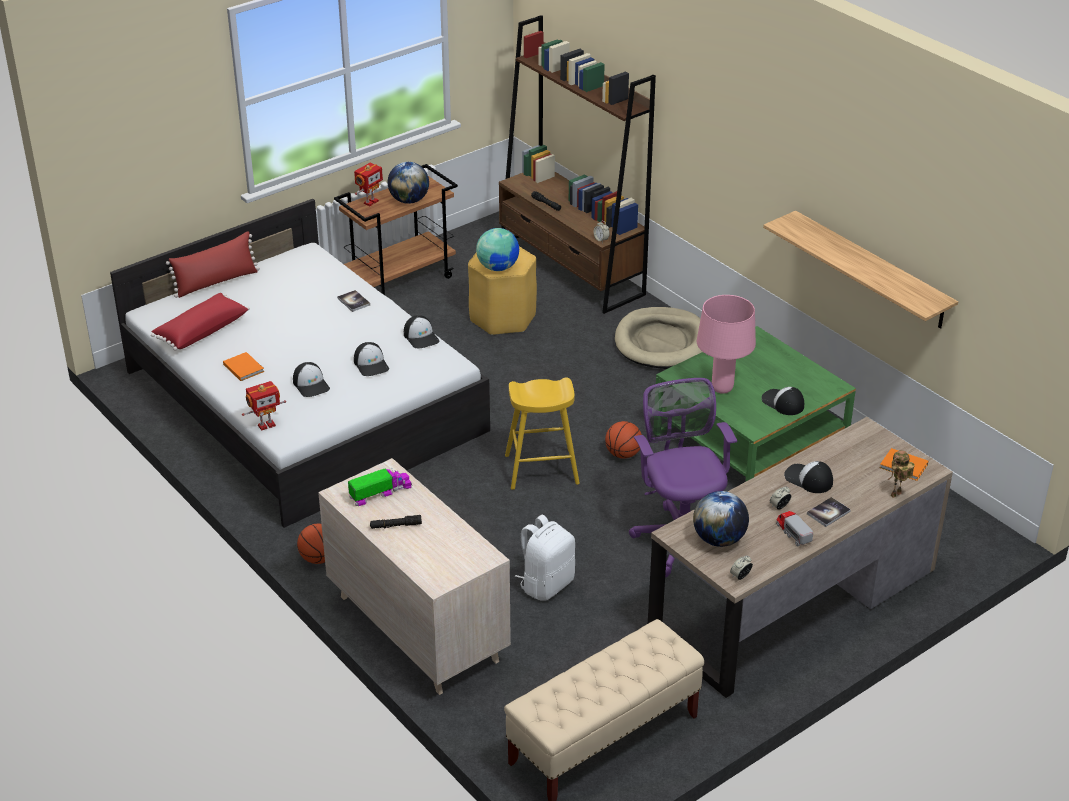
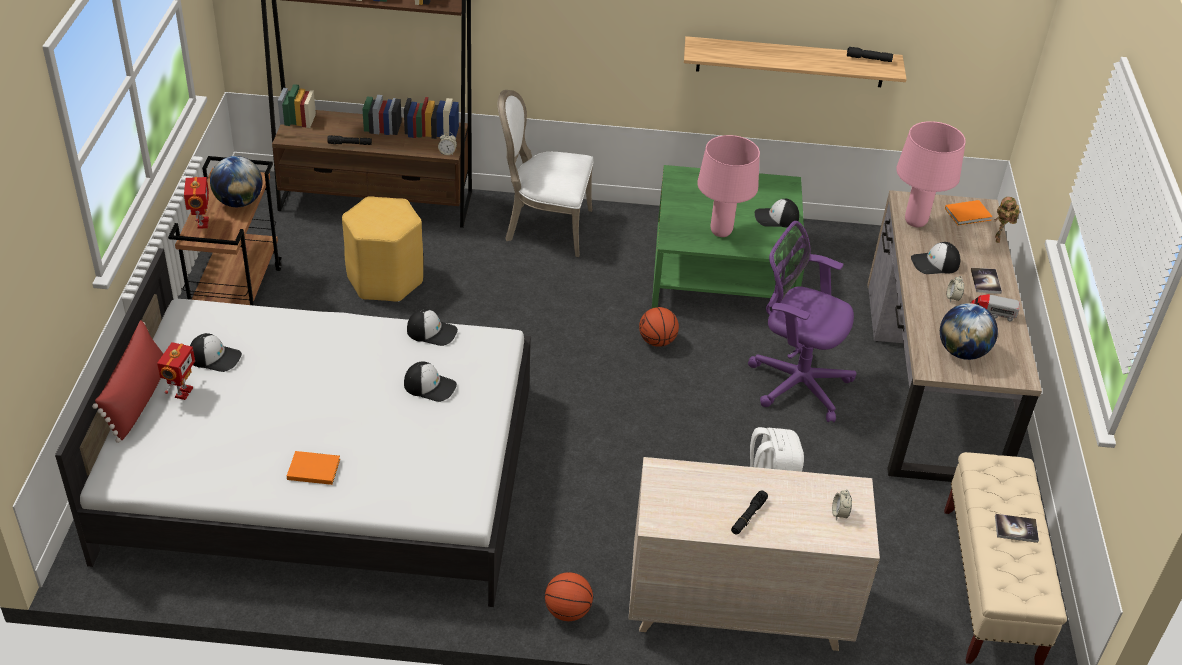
camera: 50 degrees left, 5 degrees up
(201, 331) = (206, 460): red pillow -> none
(266, 425) = (428, 511): toy robot -> toy robot (182, 392)
(311, 384) = (407, 442): cap -> cap (215, 357)
(353, 301) = (315, 335): book -> book (1016, 529)
(380, 493) = (688, 496): toy truck -> none
(498, 267) = (391, 226): globe -> none
(542, 469) = (619, 396): yellow stool -> none
(662, 342) = (544, 227): beige dog bed -> white chair
(740, 576) = (1018, 371): alarm clock -> alarm clock (839, 514)
(846, 446) = (914, 222): none -> pink table lamp
(919, 290) = (868, 59): none -> black flashlight

